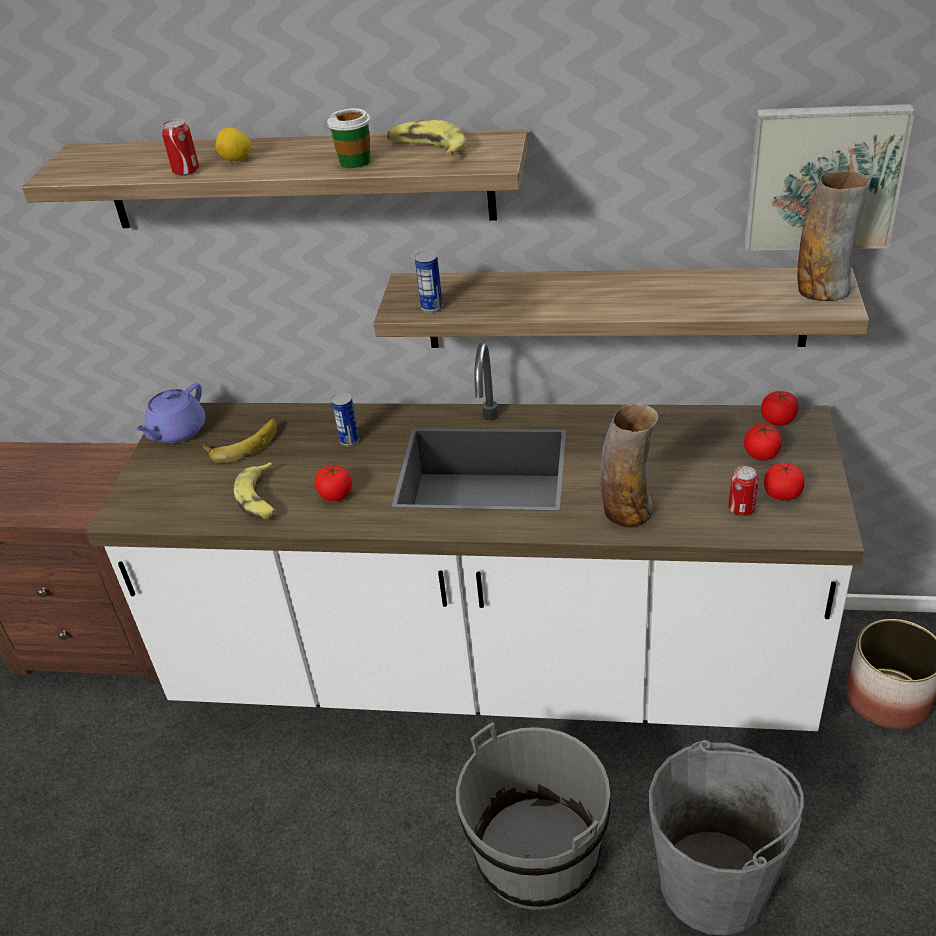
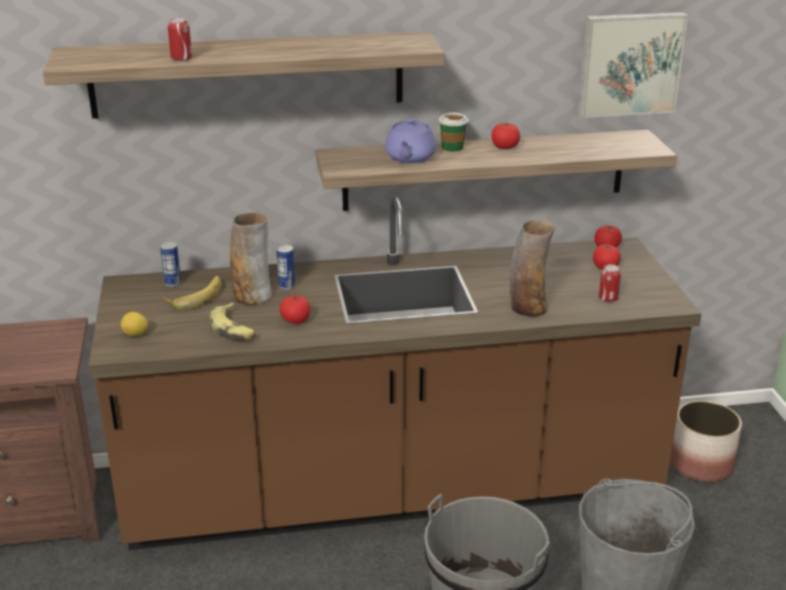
camera: 20 degrees left, 10 degrees down
(177, 432) = (130, 294): purple teapot -> purple teapot (410, 158)
(236, 160) = (217, 52): lemon -> lemon (135, 334)
(355, 161) = (315, 50): cup -> cup (452, 147)
(428, 149) = (365, 42): banana -> none
(432, 307) = (364, 166): can -> can (173, 283)
(489, 672) = (393, 491): white counter -> brown counter
(782, 494) = (631, 288): tomato -> tomato (504, 147)
(823, 289) = (637, 141): vase -> vase (253, 296)

